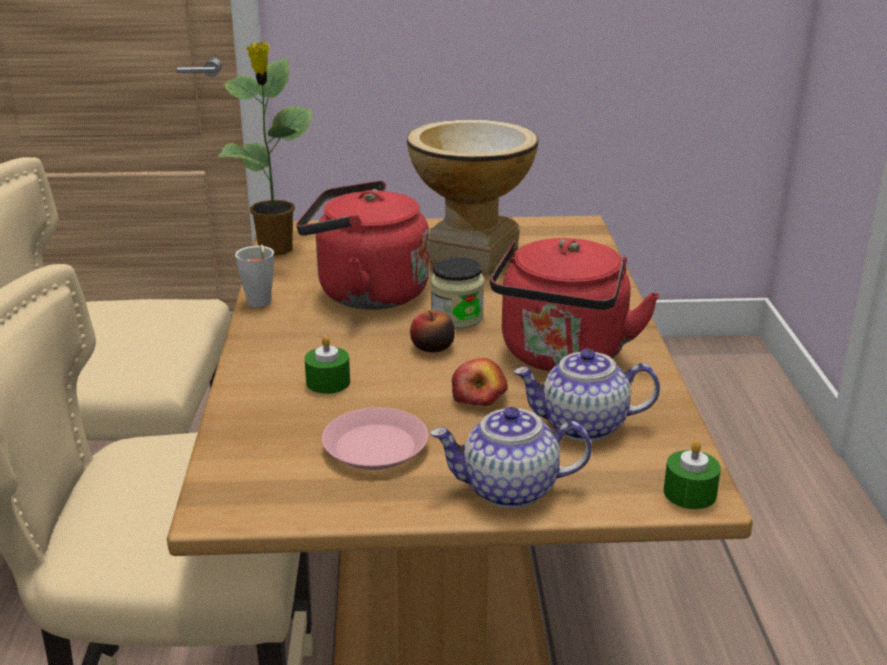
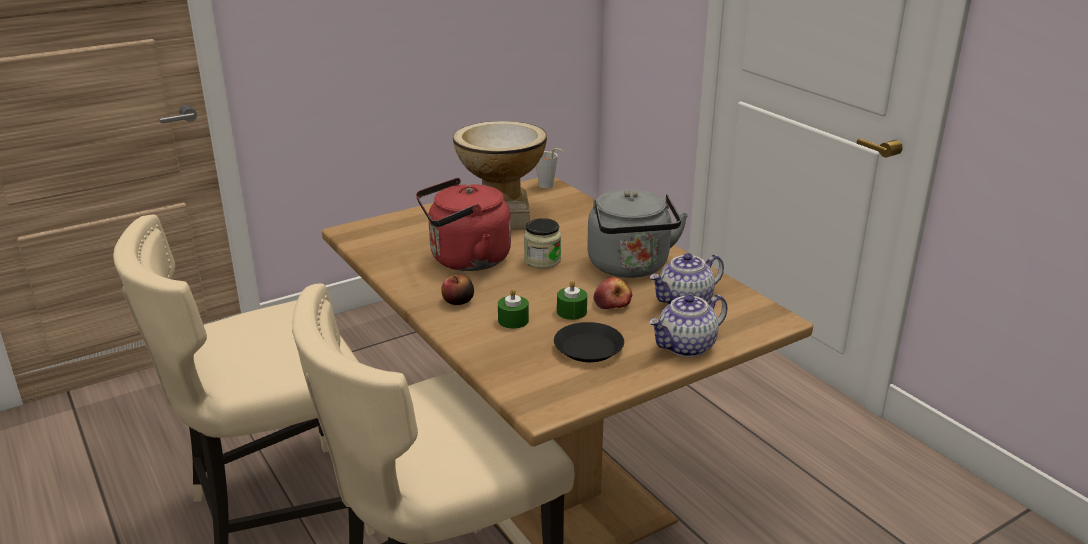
camera: 30 degrees left, 0 degrees up
(259, 304) = (402, 285): grey cup -> grey cup (548, 186)
(275, 250) = (363, 246): potted plant -> none
(375, 447) = (589, 348): pink plate -> black plate
(432, 347) = (549, 282): apple -> apple (458, 301)
(562, 357) = (630, 267): red kettle -> grey kettle
(689, 493) = (773, 320): green candle -> green candle (571, 312)

